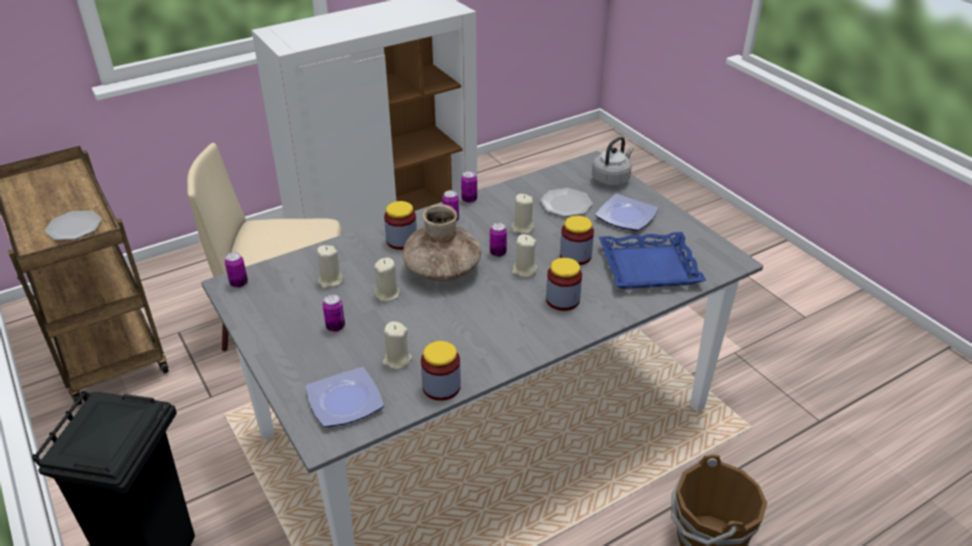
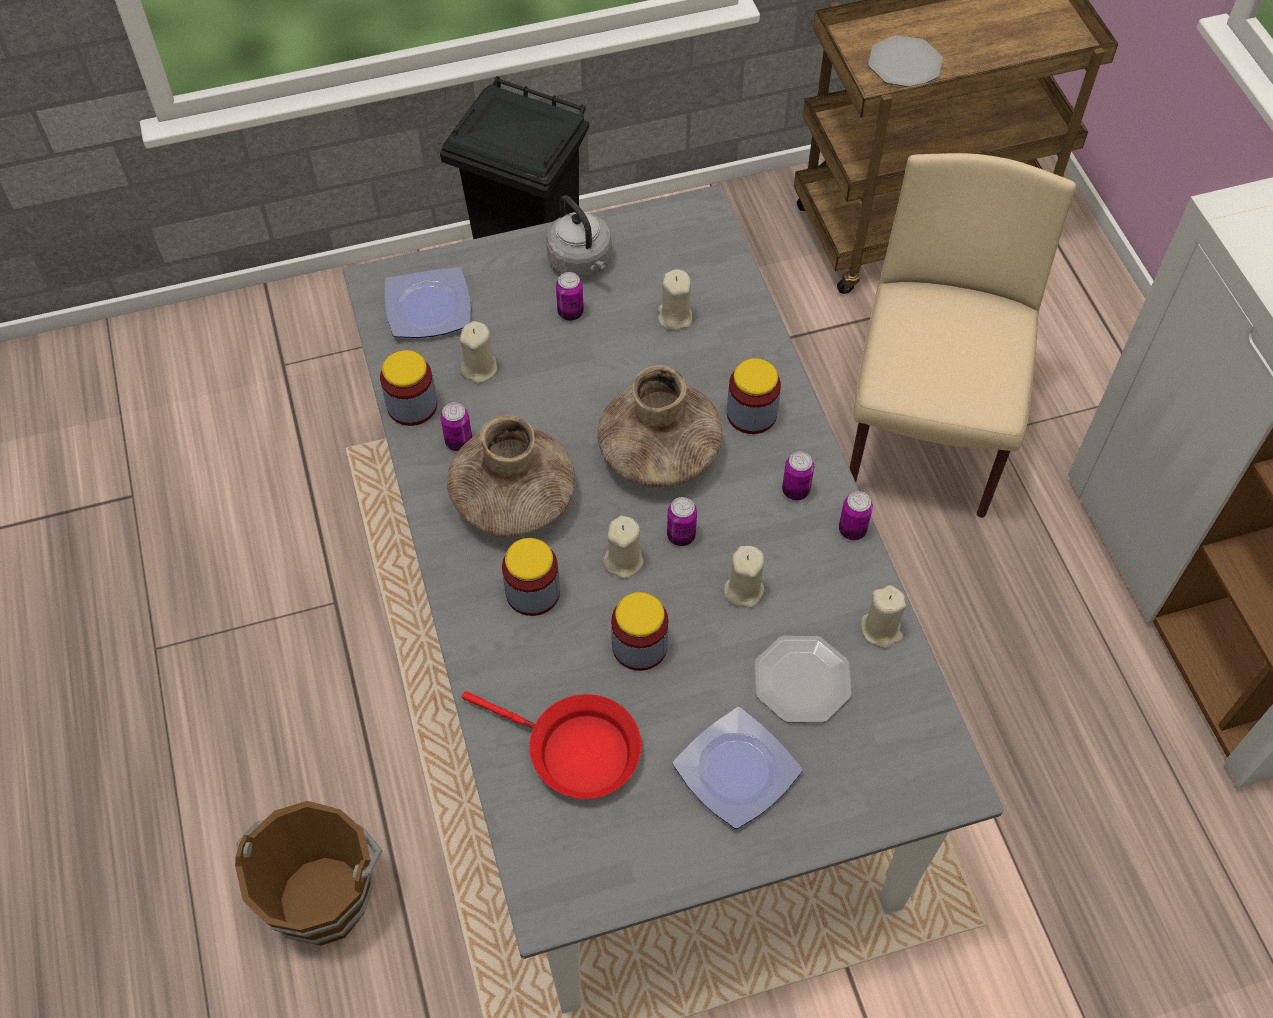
camera: 105 degrees right, 20 degrees up
(239, 283) = (699, 220): can -> can (459, 442)
(387, 294) = (622, 377): beige candle -> beige candle (881, 629)
(500, 321) = (514, 499): none -> brown vase
(612, 179) = (874, 794): grey kettle -> grey kettle (582, 262)
(649, 267) = (575, 750): blue tray -> red frying pan

